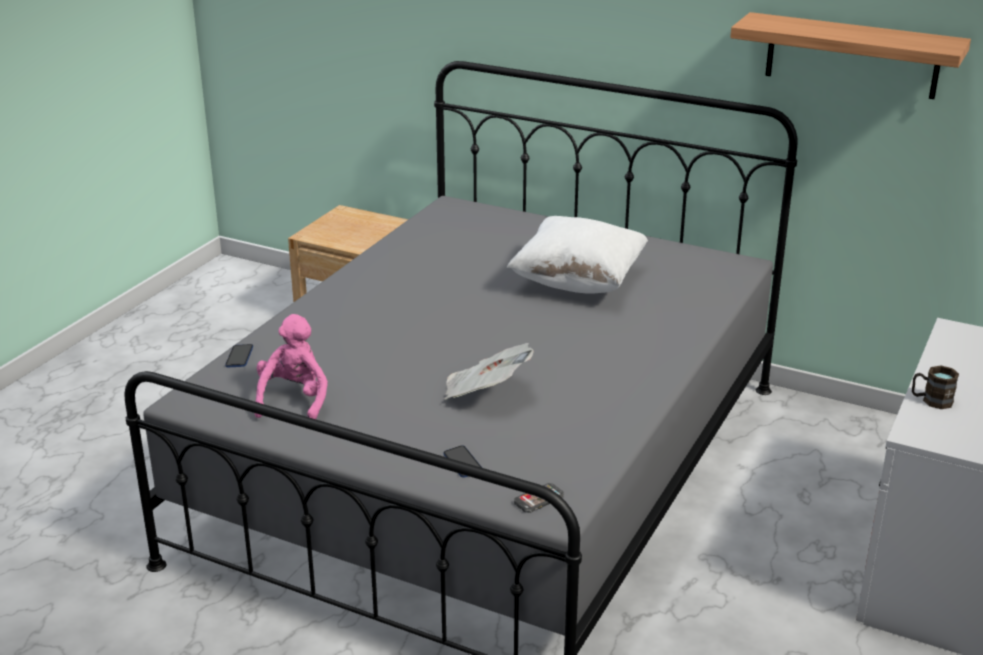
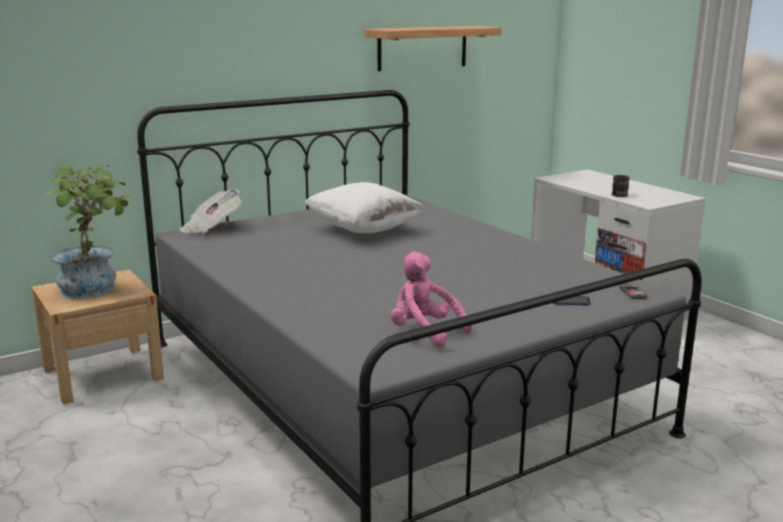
camera: 60 degrees left, 10 degrees down
(239, 357) = (321, 338): phone -> none
(362, 229) = (96, 288): none -> potted plant
(485, 392) = (482, 278): newspaper -> newspaper (211, 228)

